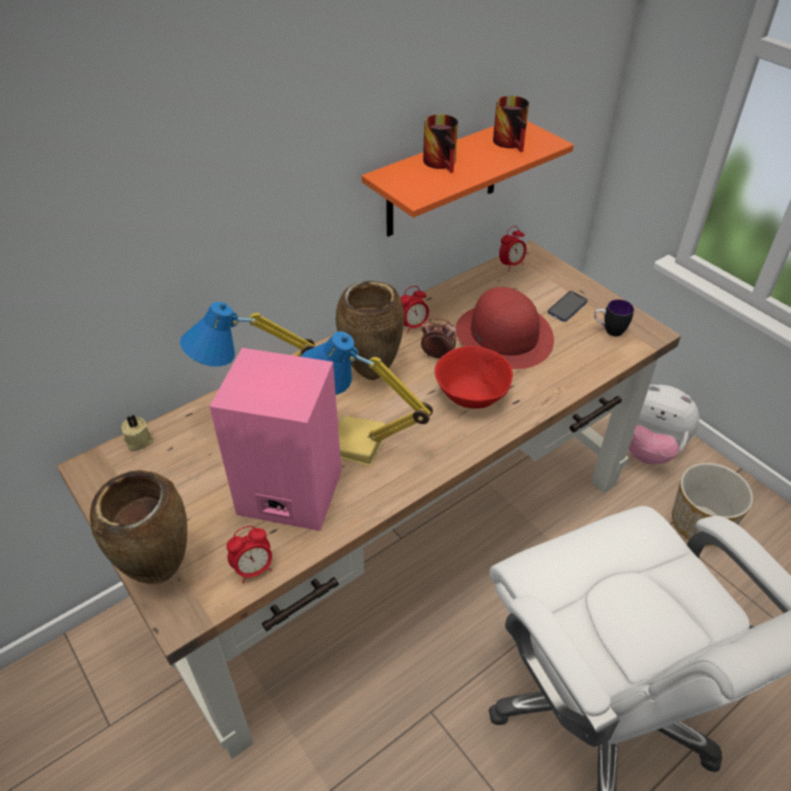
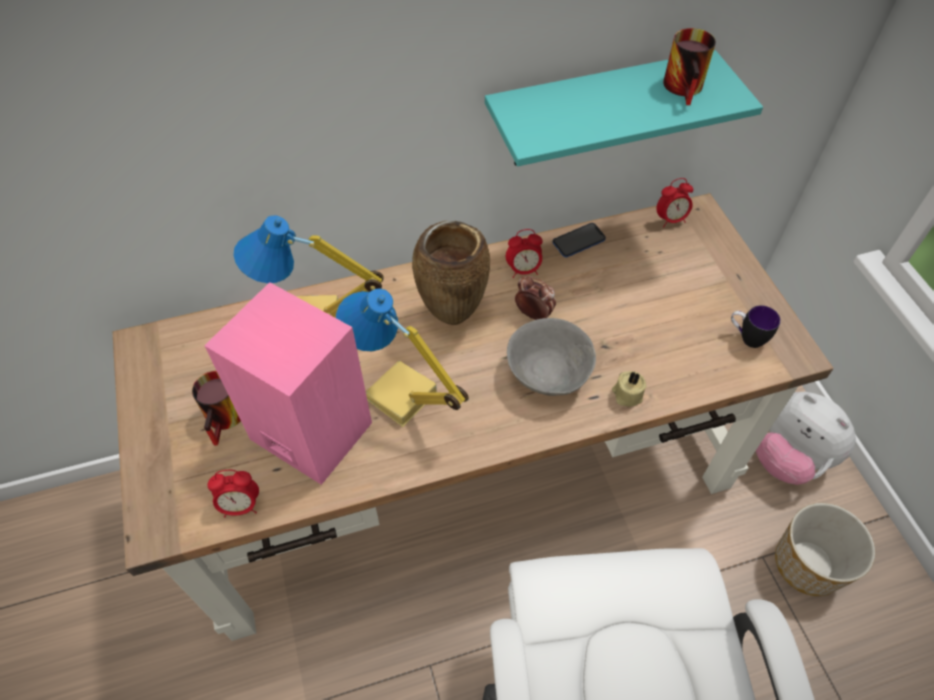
camera: 20 degrees right, 10 degrees up
(138, 440) = (194, 327): beige candle -> beige candle (626, 394)
(161, 575) = (155, 482): brown vase -> none
(442, 179) = (596, 111): orange shelf -> turquoise shelf
(444, 163) = (588, 100): mug -> mug (227, 419)
(470, 395) = (546, 374): red bowl -> grey bowl
(504, 335) = (619, 309): red hat -> none
(567, 307) = (710, 293): phone -> phone (578, 241)

